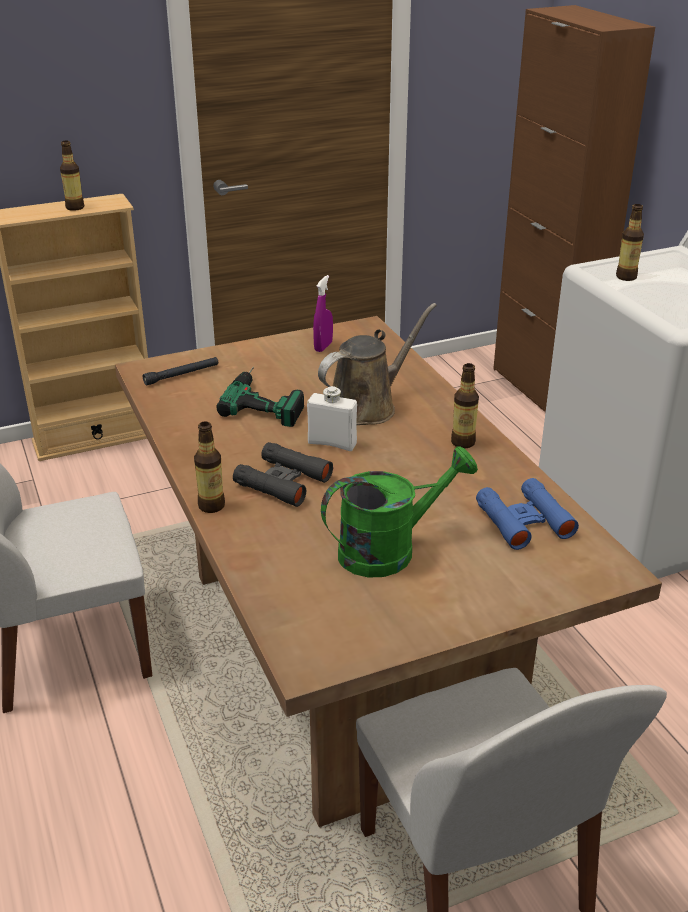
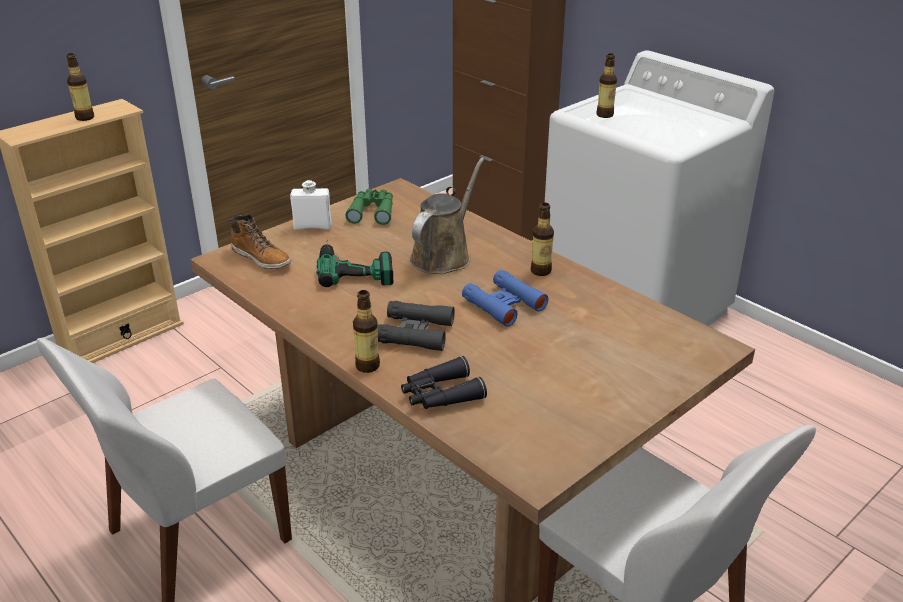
camera: 20 degrees left, 0 degrees up
(182, 375) = (262, 258): black flashlight -> boot
(265, 552) = (440, 395): none -> black binoculars
(323, 347) = (372, 212): purple spray bottle -> green binoculars
(332, 443) = (435, 292): white bottle -> white bottle (312, 227)
(389, 549) = (540, 369): green watering can -> none
(524, 521) = (628, 324): blue binoculars -> blue binoculars (504, 304)

